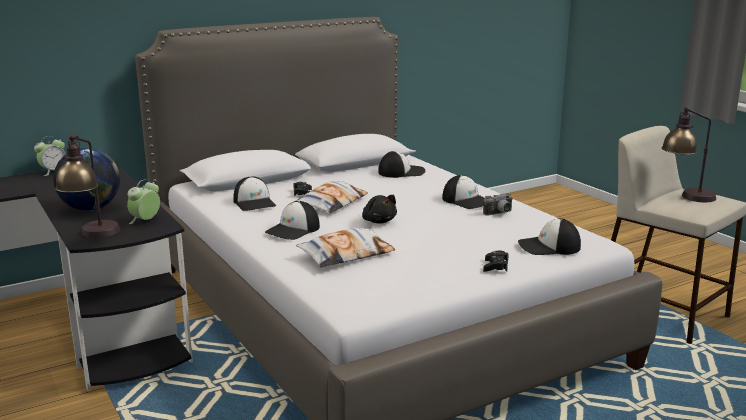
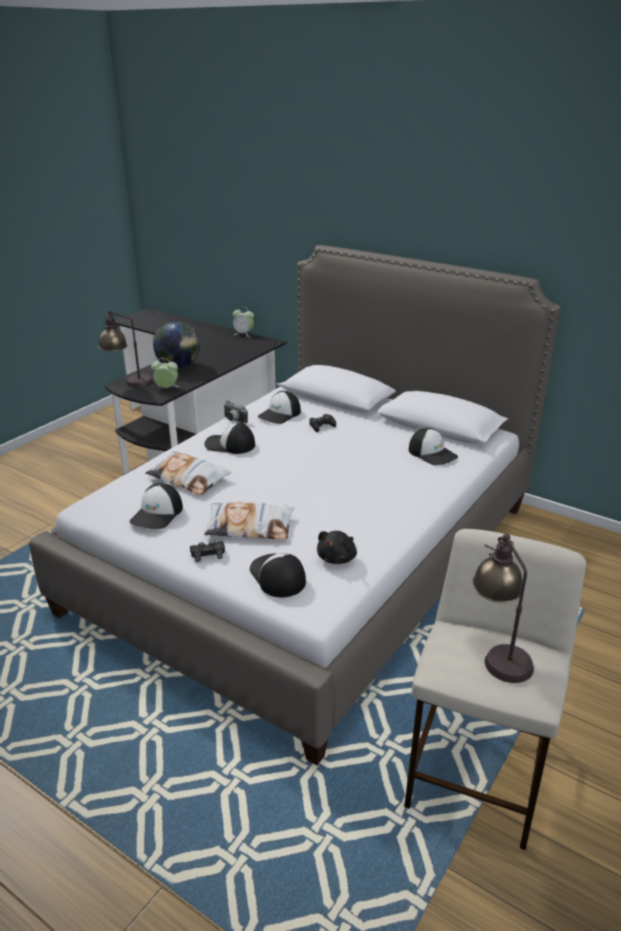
camera: 65 degrees right, 10 degrees up
(332, 203) = (309, 443): pillow -> pillow (250, 527)
(378, 221) = (278, 474): black plush toy -> black plush toy (338, 558)
(467, 201) = (378, 505): cap -> cap (157, 514)
(499, 214) = (355, 531): camera -> camera (233, 420)

